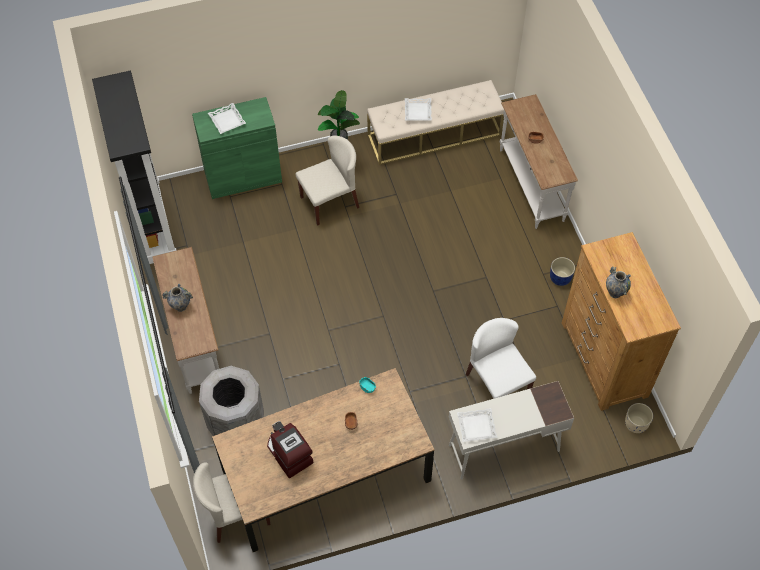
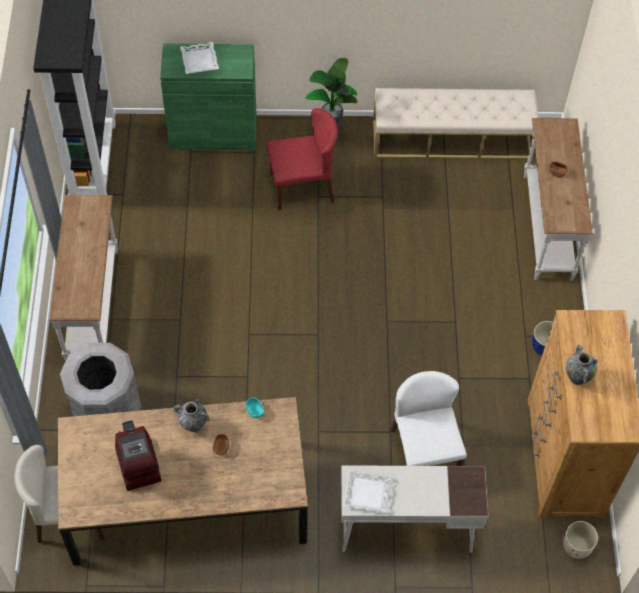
camera: 15 degrees right, 0 degrees up
(181, 306) = (75, 260): vase -> vase (193, 425)
(330, 202) = (302, 186): beige chair -> red chair
(418, 111) = (434, 106): white tray -> none

